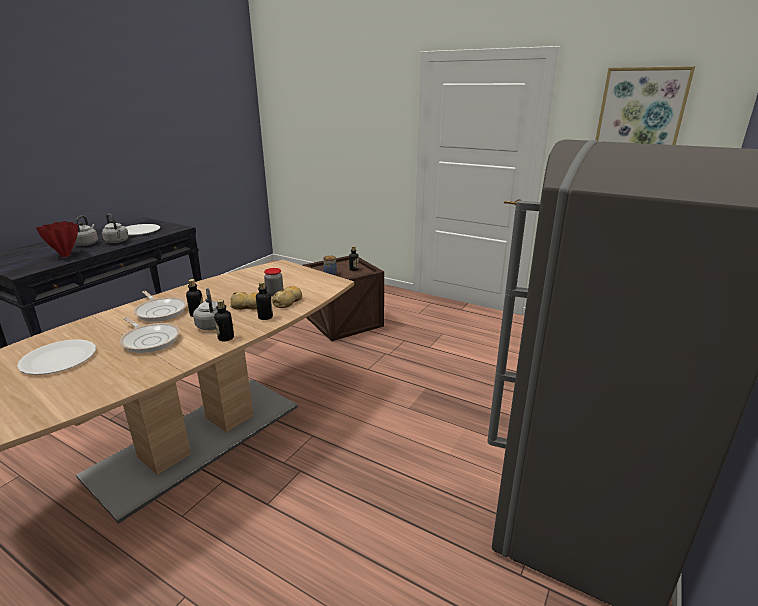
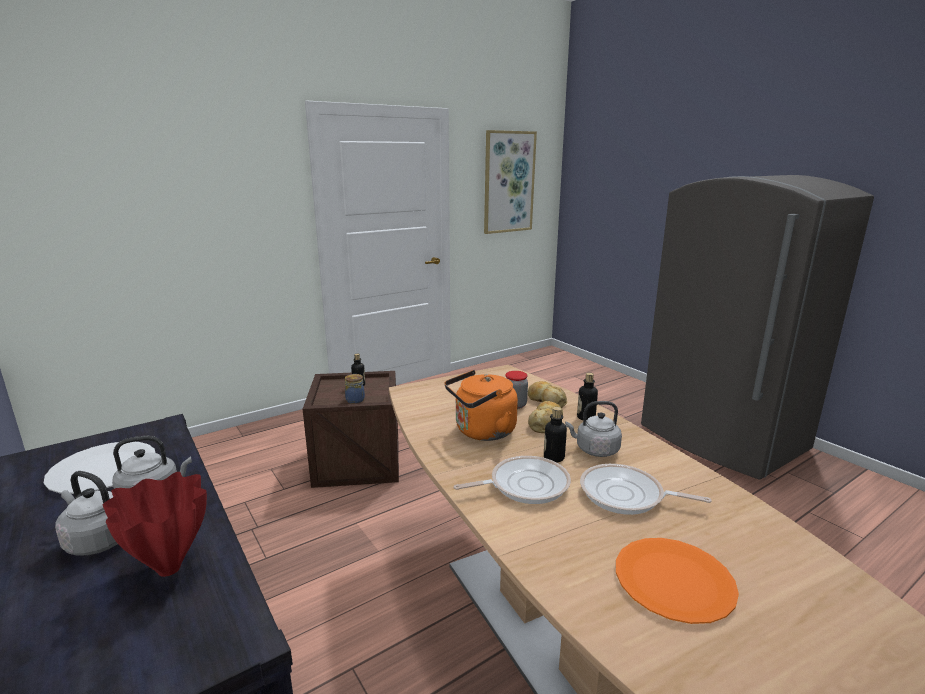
camera: 65 degrees left, 5 degrees down
(59, 358) = (673, 581): white plate -> orange plate
(150, 340) = (626, 495): frying pan -> frying pan turned 135 degrees counterclockwise
(226, 338) = (636, 444): bottle -> none
(227, 291) = (482, 432): none -> orange kettle

